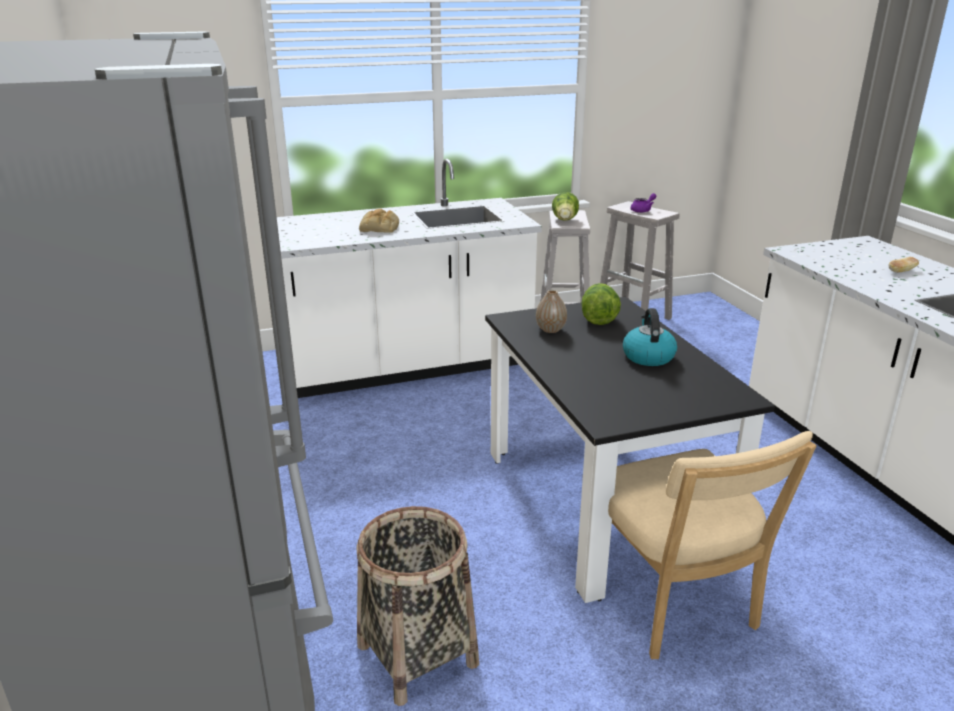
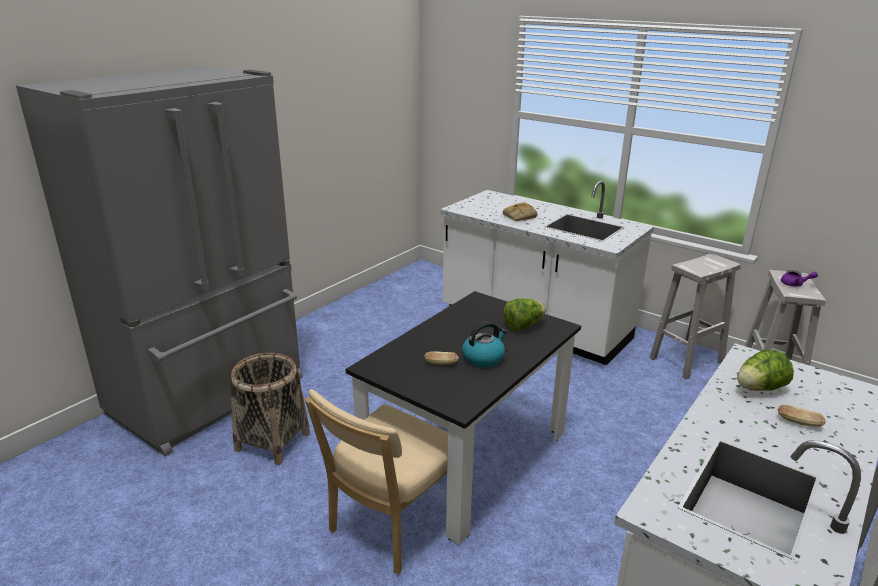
camera: 55 degrees right, 0 degrees up
(550, 330) = (480, 316): vase -> none
(565, 220) = (698, 264): lettuce -> lettuce (759, 388)
(639, 380) = (441, 363): none -> bread

